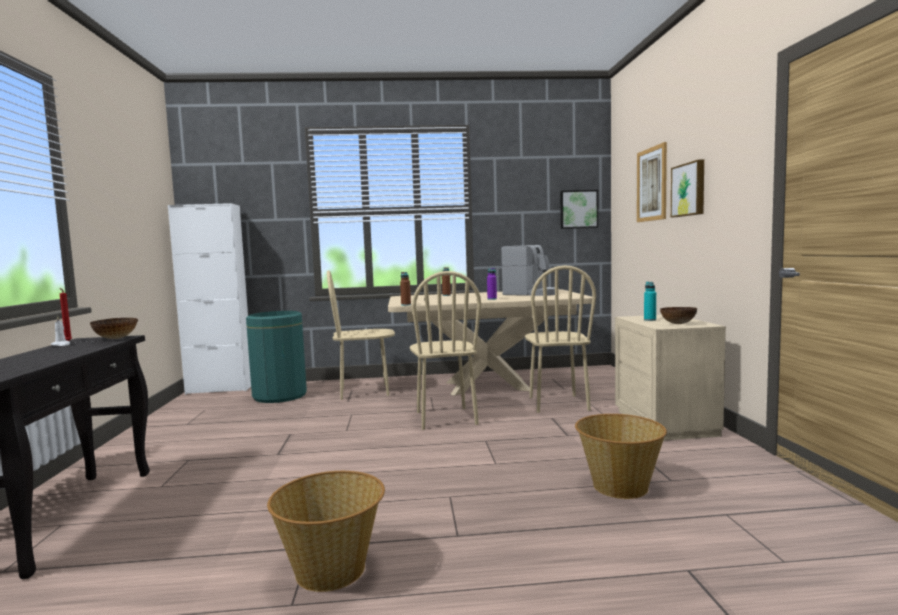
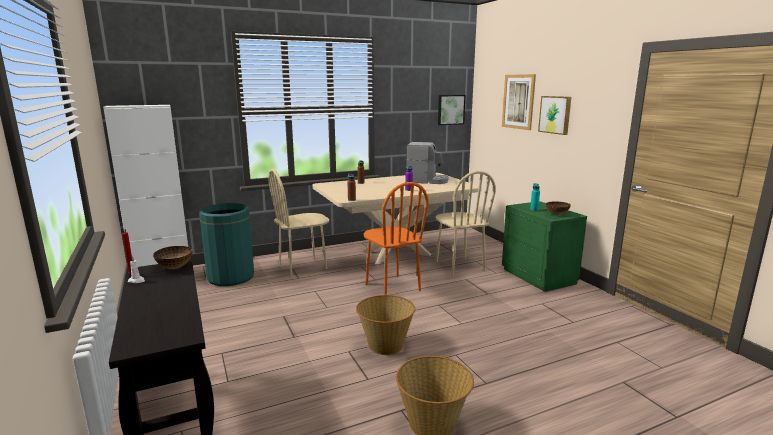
camera: 20 degrees left, 10 degrees up
(445, 418) = (392, 287): beige chair -> orange chair
(619, 486) = (549, 330): basket -> basket (385, 344)
(666, 423) = (539, 276): beige nightstand -> green nightstand

